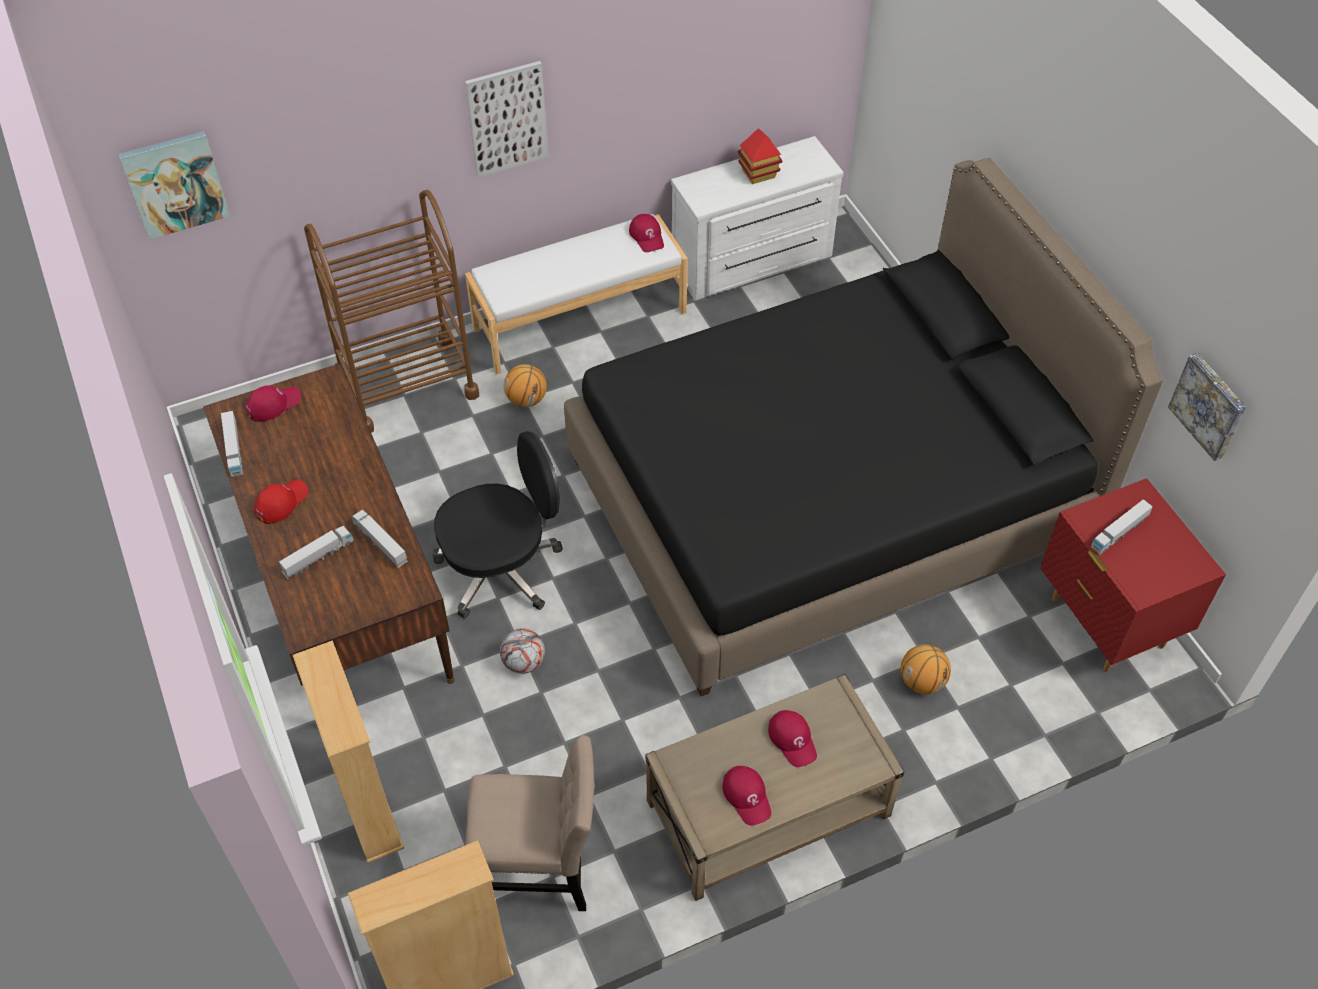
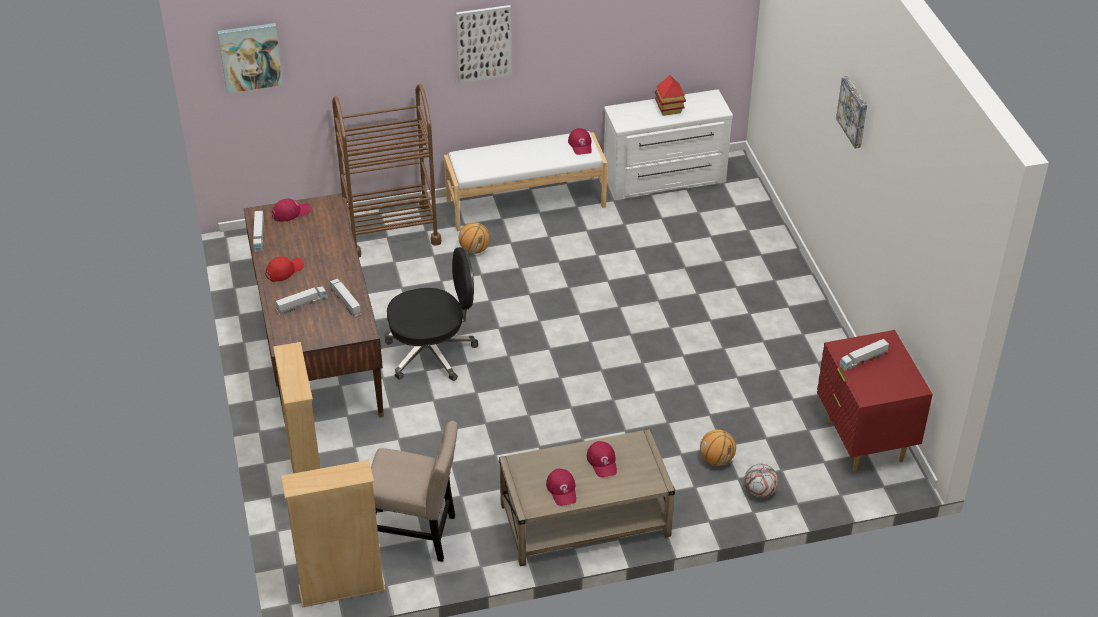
camera: 10 degrees right, 10 degrees down
(524, 662) = (434, 411): football -> football (759, 491)
(827, 499) = (679, 338): black bed -> none
(1209, 405) = (922, 266): picture -> picture (854, 111)

